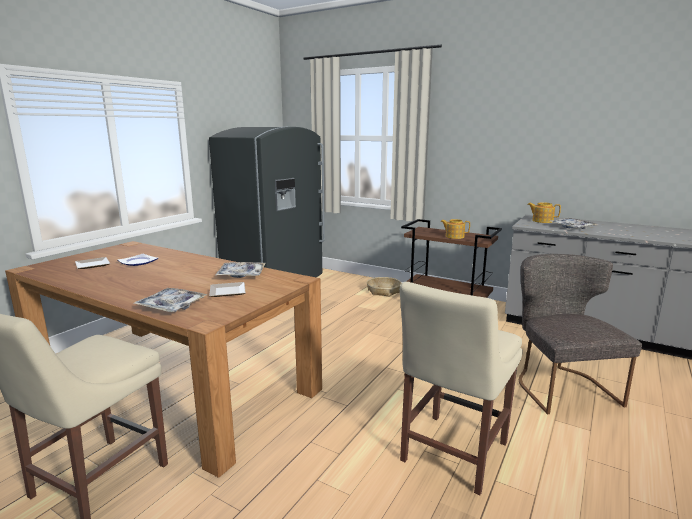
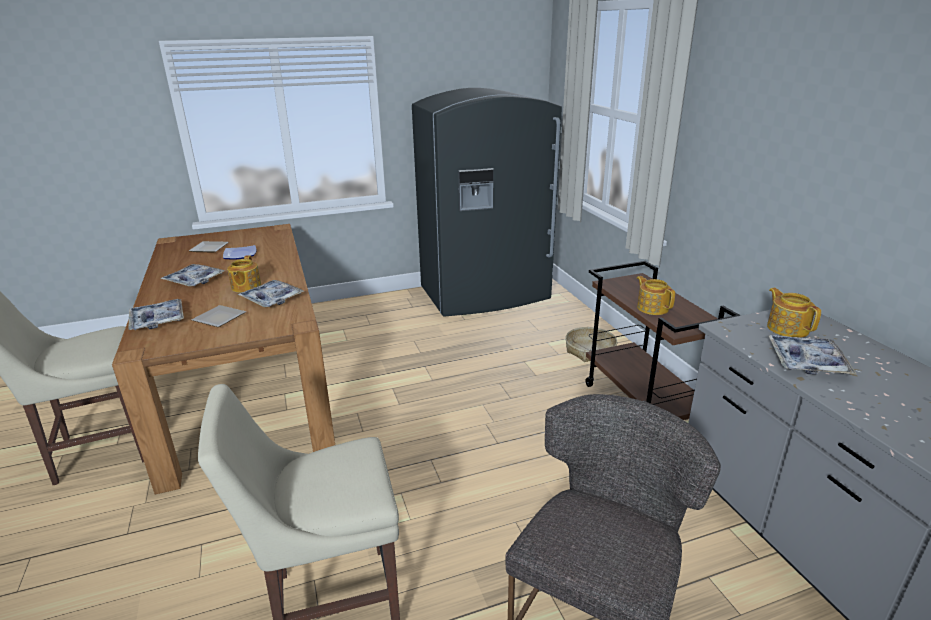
camera: 40 degrees right, 10 degrees up
(137, 281) = (194, 280): none -> tray
(199, 274) = (245, 287): none -> teapot

